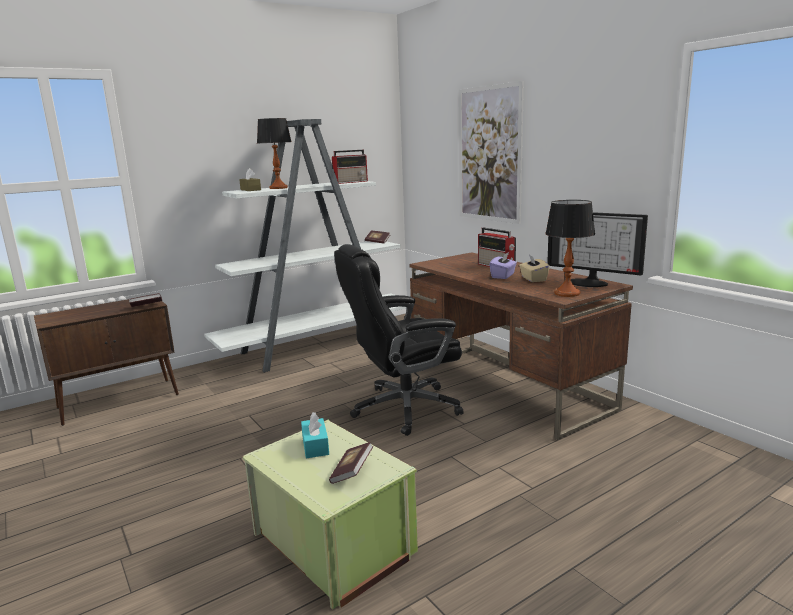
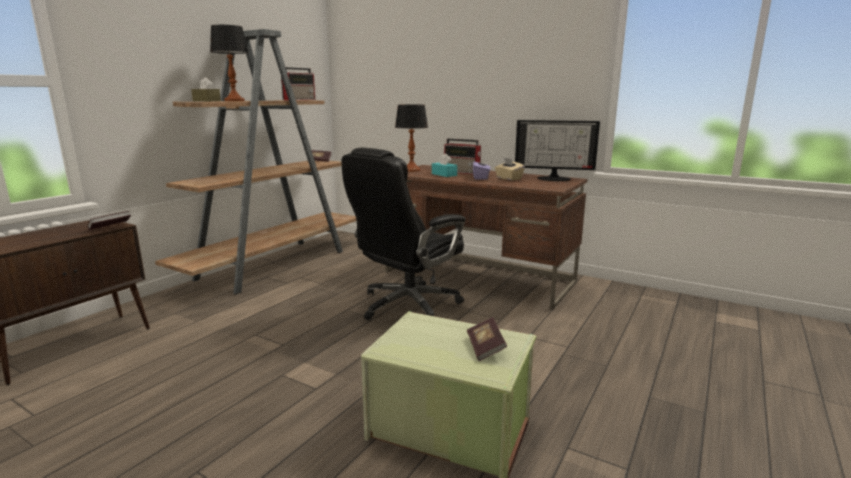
camera: 25 degrees left, 0 degrees up
(315, 446) = (424, 333): turquoise tissue box -> turquoise tissue box (444, 174)
(320, 345) = (275, 264): white bookcase -> brown bookcase
(489, 154) = (433, 77): picture -> none
(567, 293) = (552, 185): table lamp -> table lamp (411, 170)

